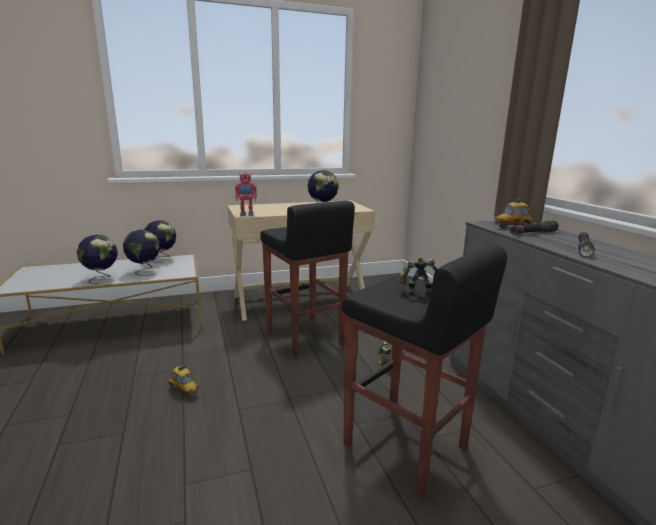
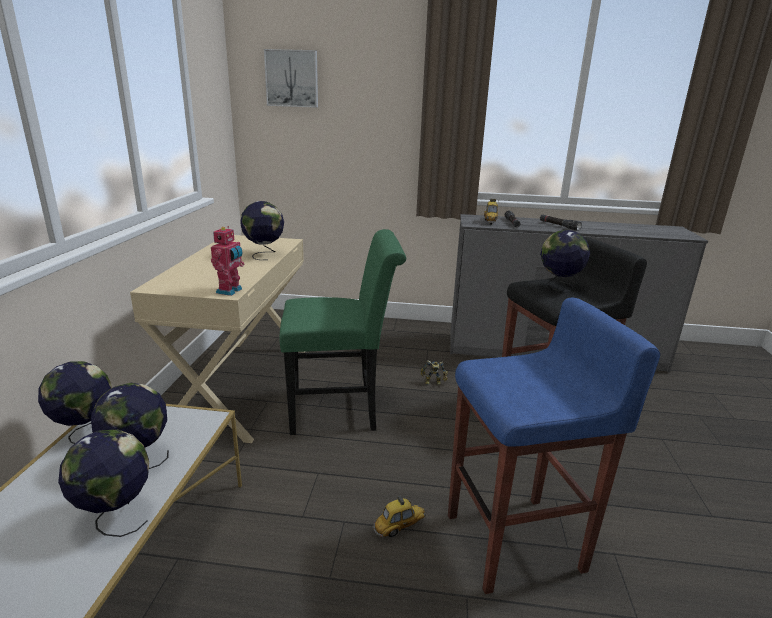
camera: 65 degrees left, 5 degrees up
(182, 450) = (516, 543): none -> blue stool
(304, 337) = (341, 408): black stool -> green chair
(418, 291) = (558, 287): toy robot -> globe
(443, 85) = (292, 78): none -> picture

